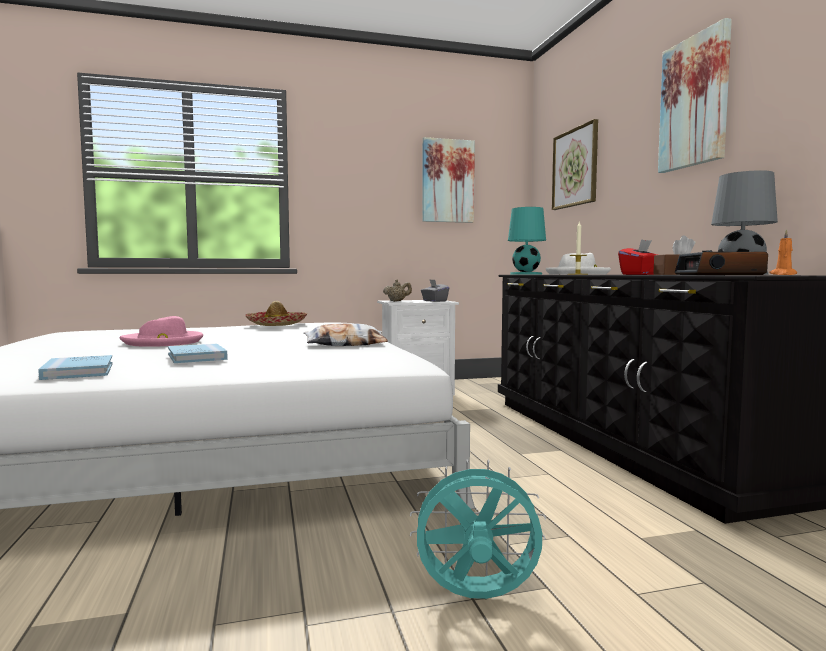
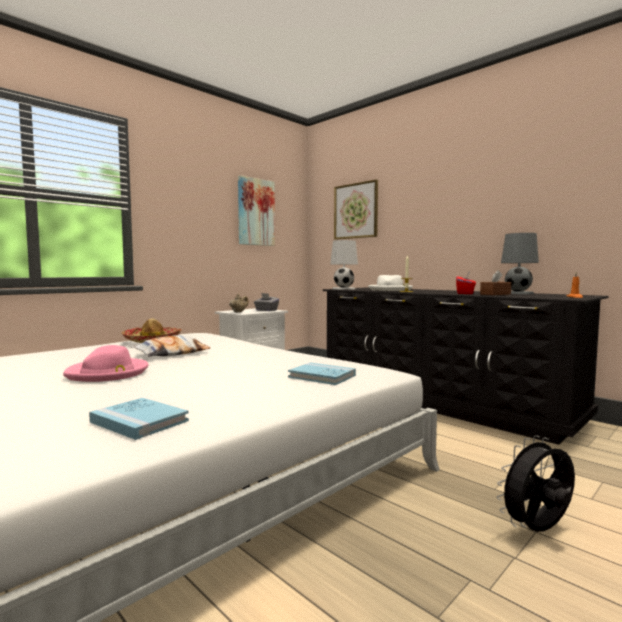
camera: 30 degrees left, 0 degrees up
(197, 357) = (203, 386): blue book -> blue book (322, 376)
(345, 344) = (271, 356): pillow -> pillow (172, 353)
(476, 599) = (538, 530): turquoise fan -> black fan
(526, 274) = (344, 289): turquoise table lamp -> white table lamp
(694, 102) = (464, 181): picture -> none
(719, 274) = (530, 296): alarm clock -> none

